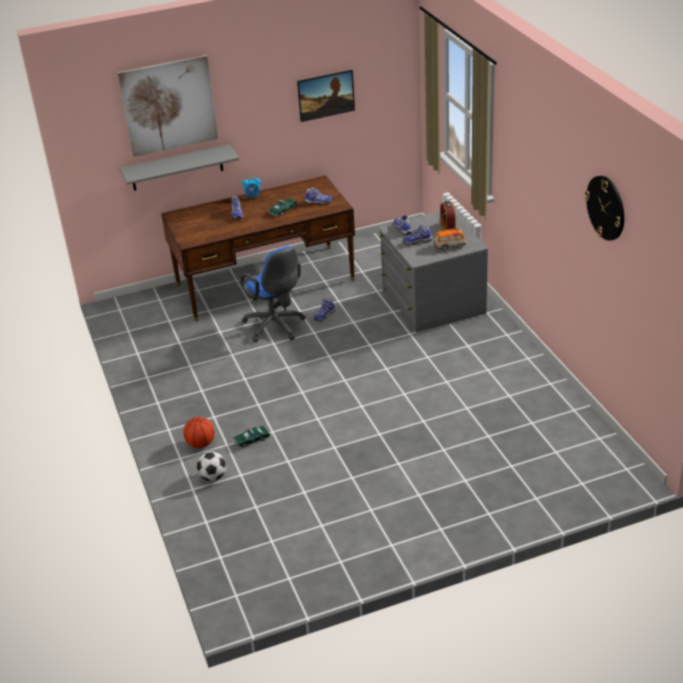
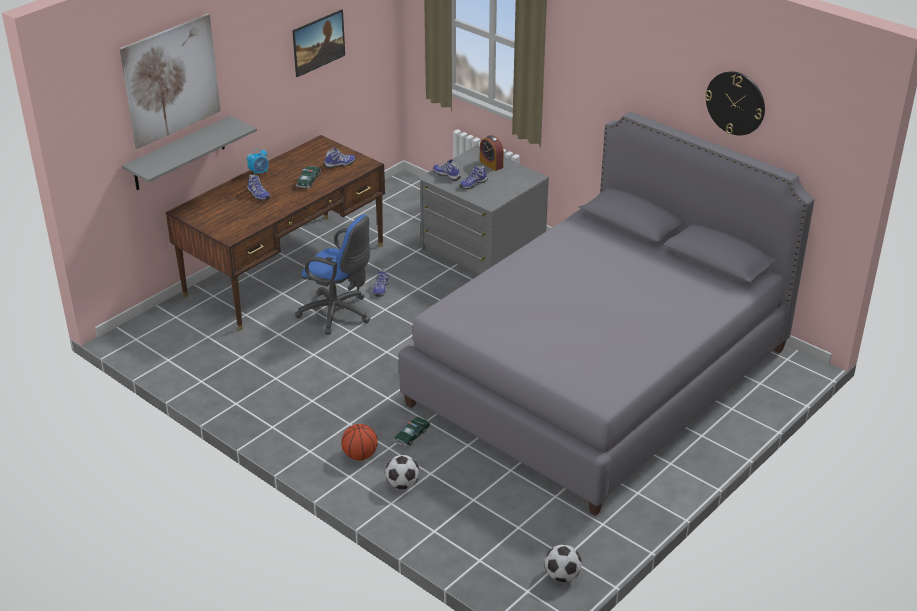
camera: 30 degrees left, 0 degrees up
(272, 593) = (562, 576): none -> football
(441, 436) = (599, 376): none -> grey bed
(449, 246) = (510, 182): toy car -> none

